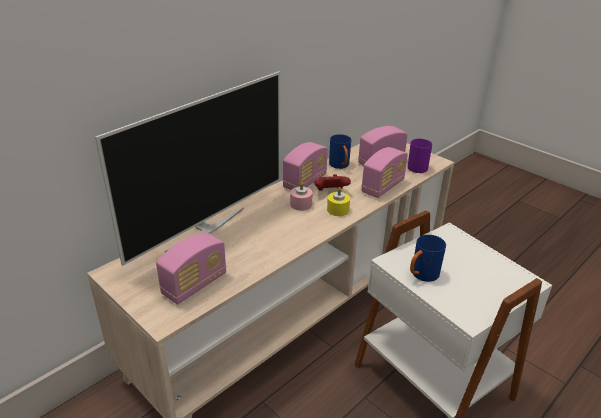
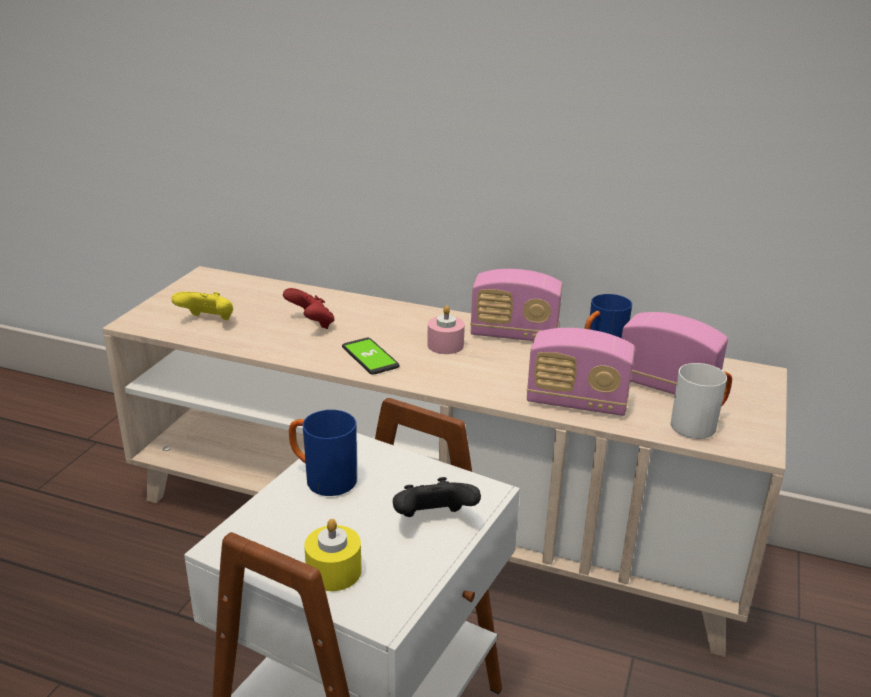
camera: 65 degrees right, 5 degrees down
(194, 285) = (208, 321): radio -> yellow game controller
(205, 228) = (327, 299): television -> none
(297, 231) = (370, 357): none -> phone
(330, 192) = (505, 360): red game controller -> red game controller (311, 324)
(338, 210) = (459, 376): yellow candle -> yellow candle (334, 571)
(416, 166) = (699, 425): purple mug -> white mug
(467, 251) = (433, 520): none -> black game controller

